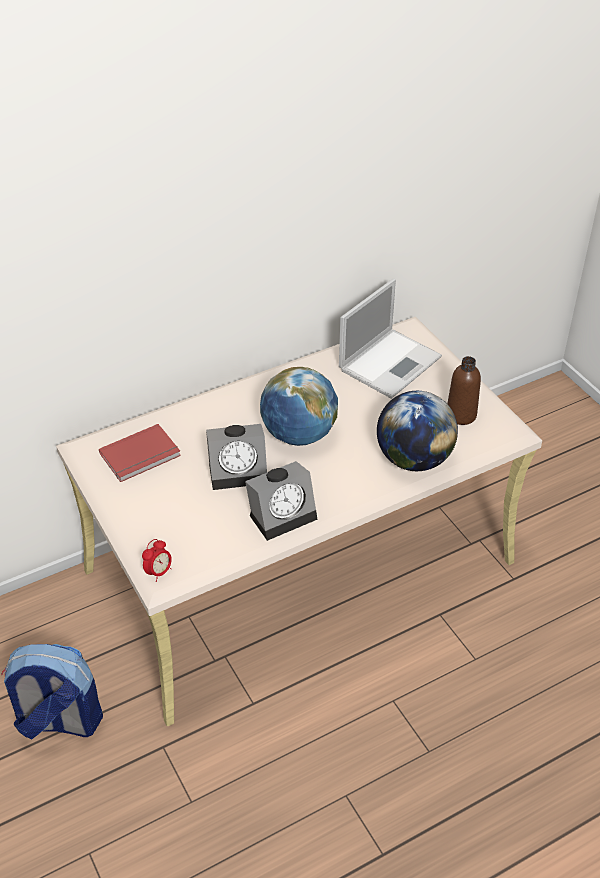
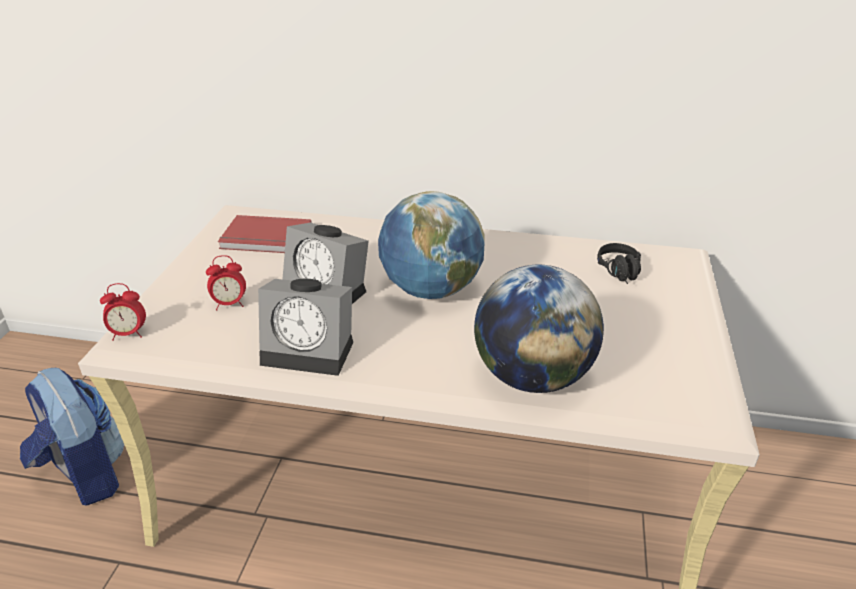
camera: 40 degrees right, 10 degrees down
(191, 516) = (229, 304): none -> alarm clock
(391, 362) = (621, 274): laptop -> black headphones
(461, 415) = (654, 362): brown bottle -> none

